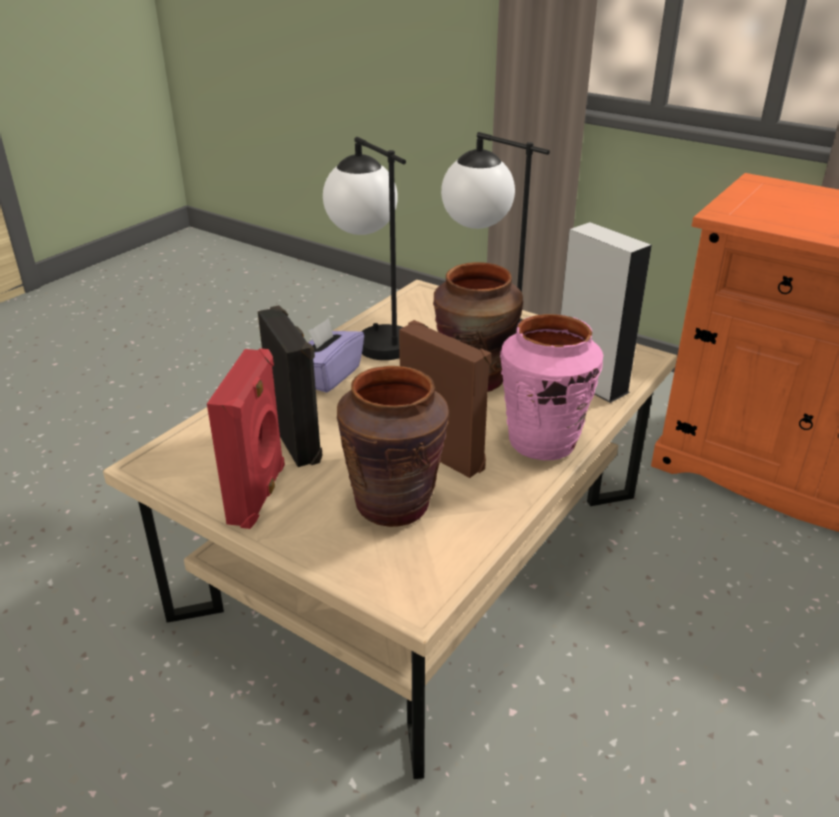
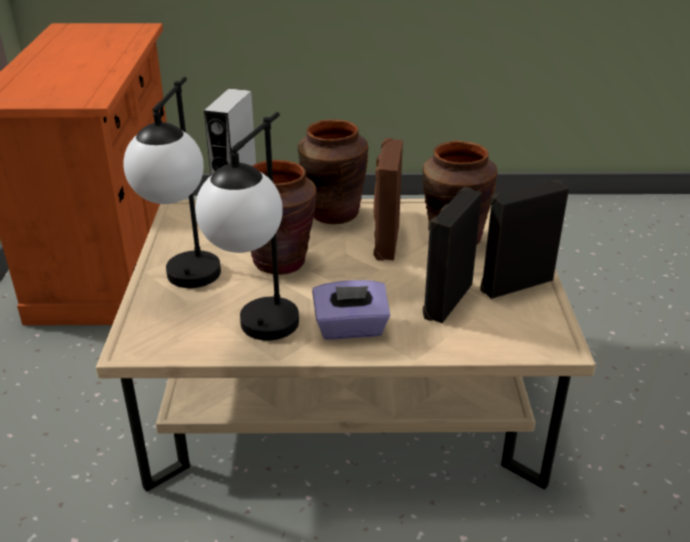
camera: 125 degrees left, 0 degrees up
(259, 494) = (515, 284): red speaker -> black speaker
(542, 442) = (334, 214): pink vase -> brown vase

